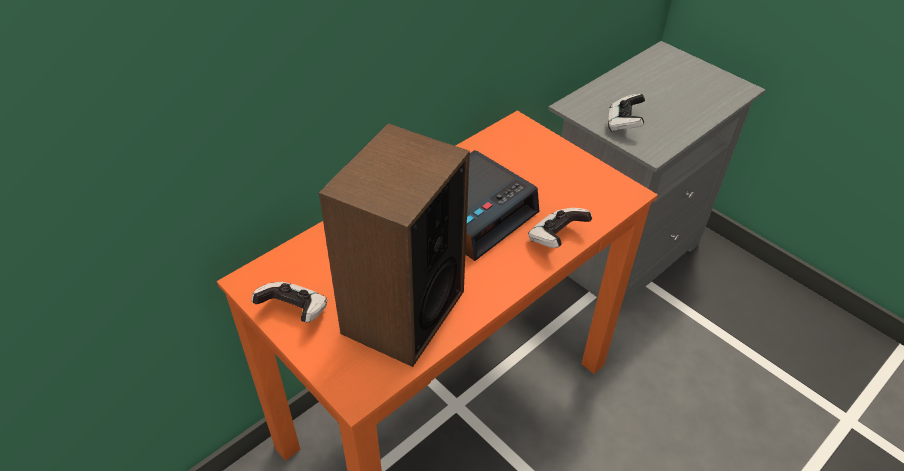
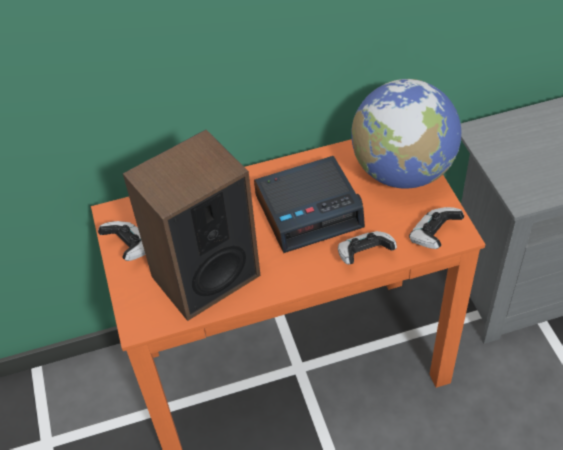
camera: 30 degrees right, 5 degrees up
(538, 153) = (402, 171): none -> globe
(623, 124) = (514, 163): game controller -> game controller (433, 236)

